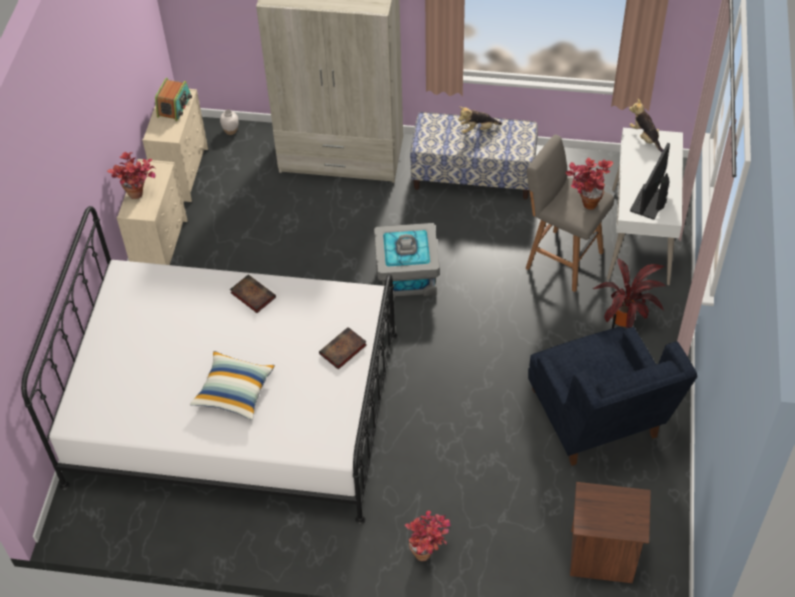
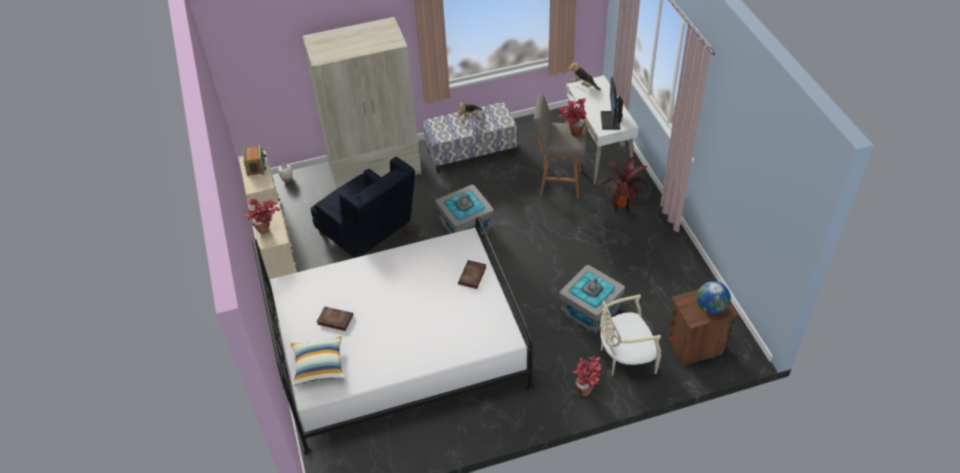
camera: 25 degrees left, 5 degrees down
(234, 391) = (414, 329): pillow -> pillow (318, 366)
(252, 295) = (387, 265): book -> book (334, 320)
(495, 452) = (590, 311): none -> grey storage box
(502, 532) = (625, 357): none -> beige chair
(599, 422) = (642, 268): blue armchair -> blue armchair (369, 237)
(618, 518) = (711, 308): none -> globe

